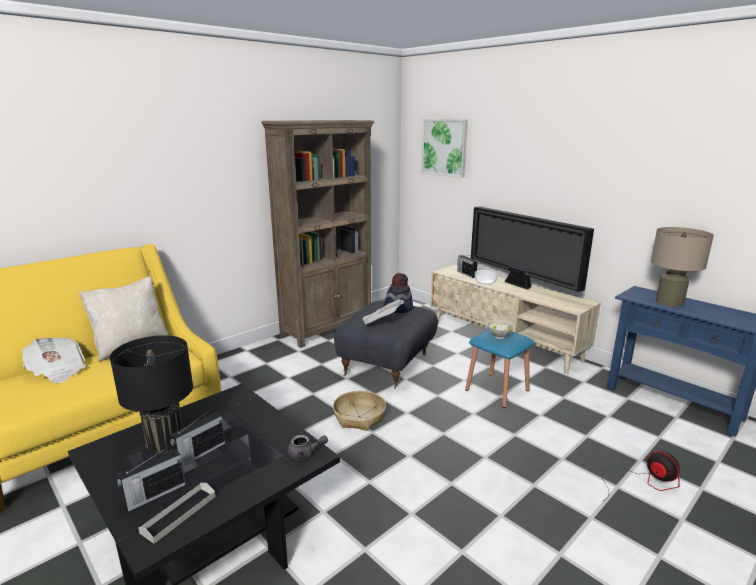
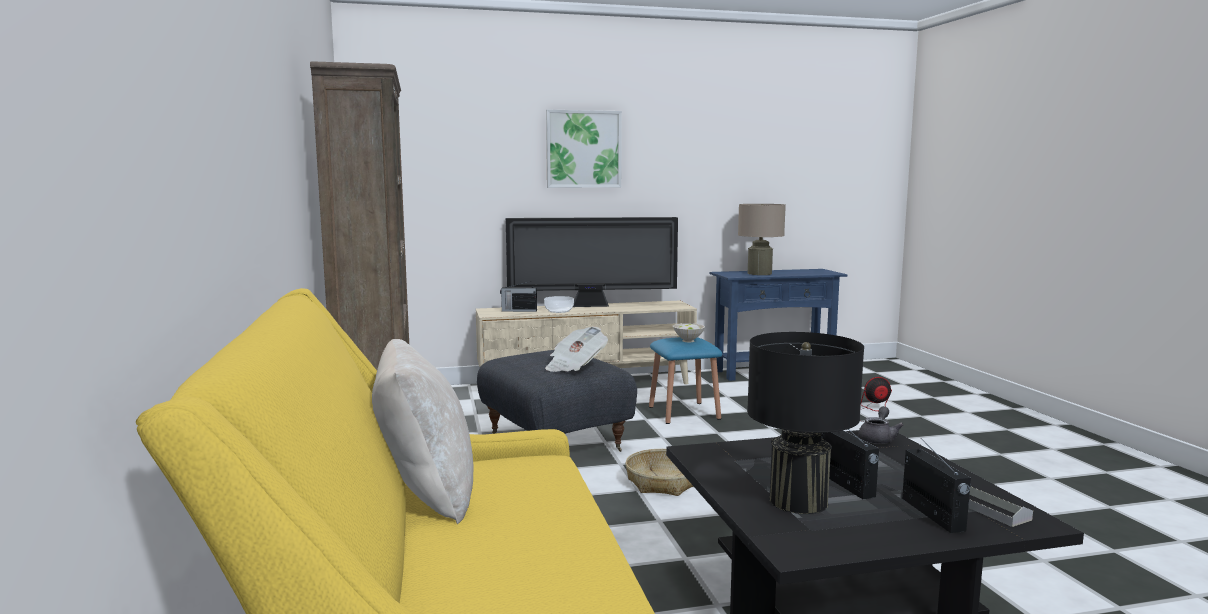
camera: 60 degrees left, 10 degrees down
(57, 371) = (450, 563): newspaper -> none
(398, 308) = (546, 354): hat -> none
(444, 147) = (435, 140): picture -> picture (583, 149)

